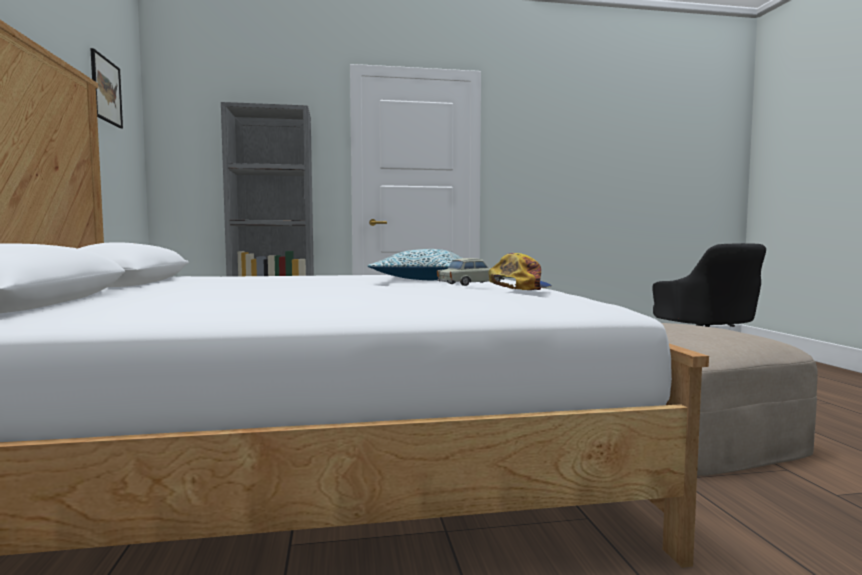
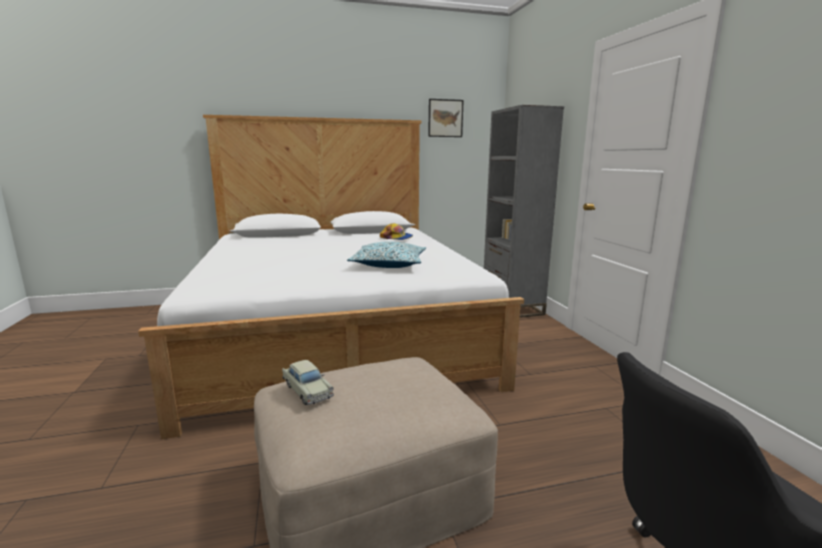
camera: 85 degrees right, 10 degrees up
(471, 284) = (311, 271): beige toy car -> beige toy car (307, 390)
(519, 287) = (264, 277): cap -> cap (396, 237)

